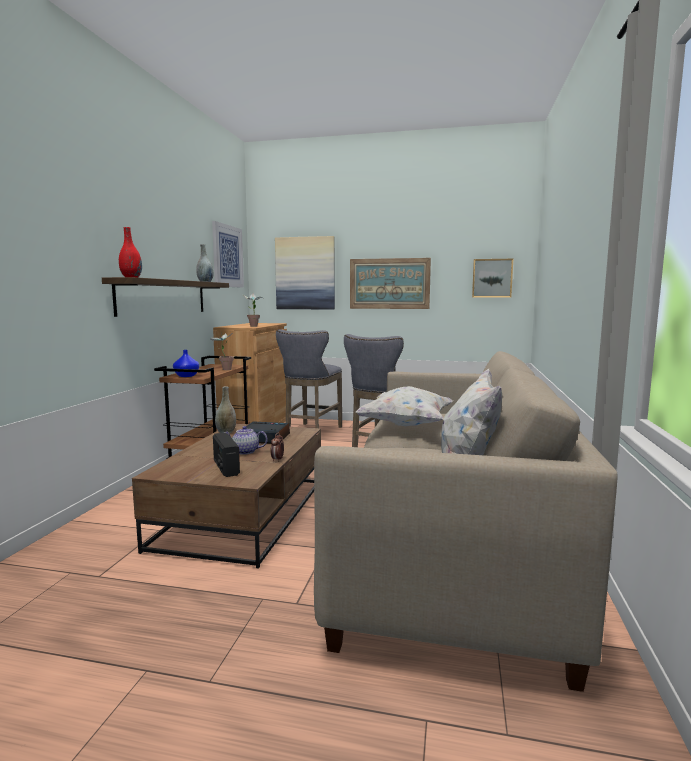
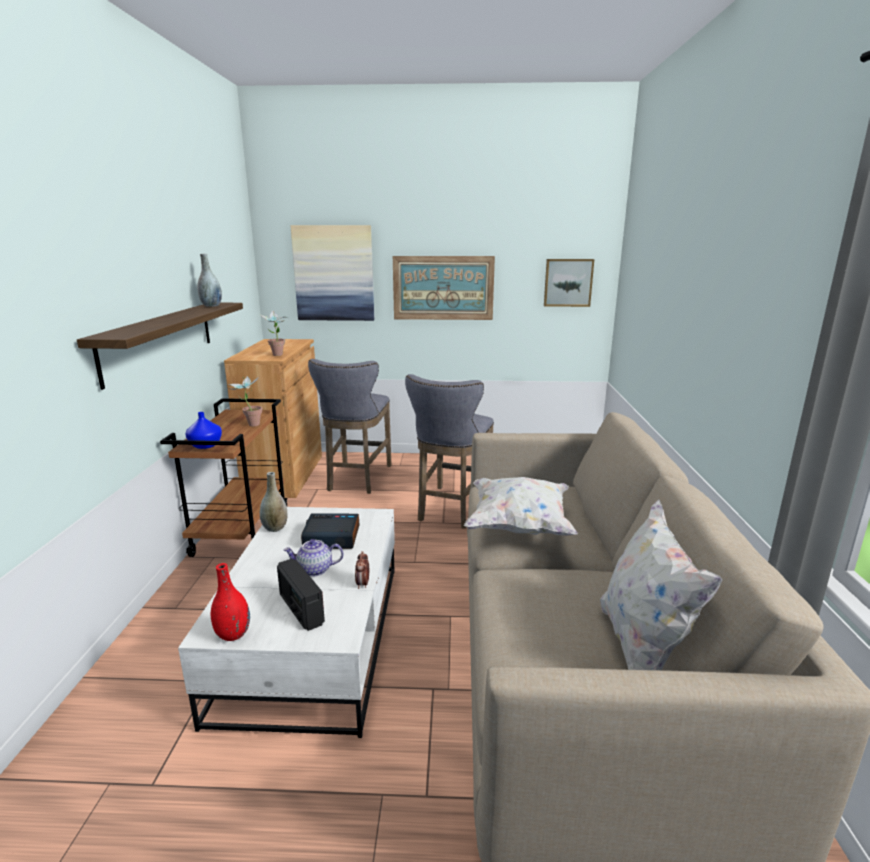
camera: 10 degrees left, 10 degrees up
(131, 277) = (121, 334): red vase -> red vase (233, 634)
(227, 256) = (231, 257): picture -> none
(243, 514) = (314, 638): brown coffee table -> white coffee table

